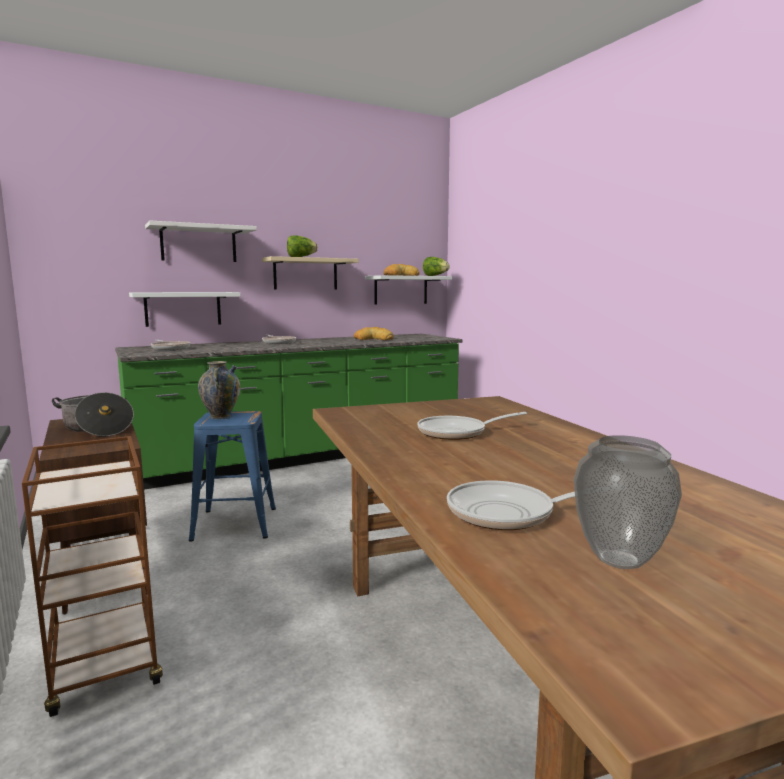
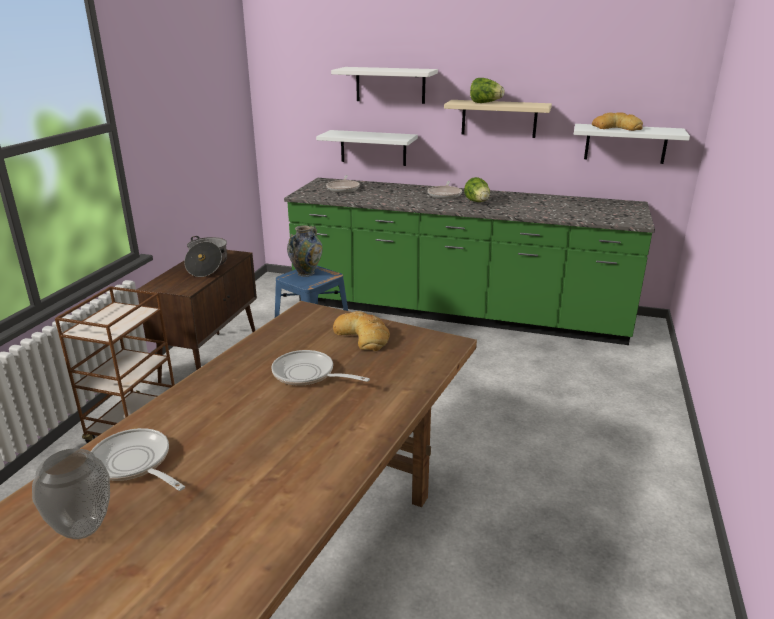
camera: 45 degrees right, 15 degrees up
(373, 339) = (549, 206): bread -> bread (363, 336)
(435, 276) = (668, 132): lettuce -> lettuce (477, 202)

